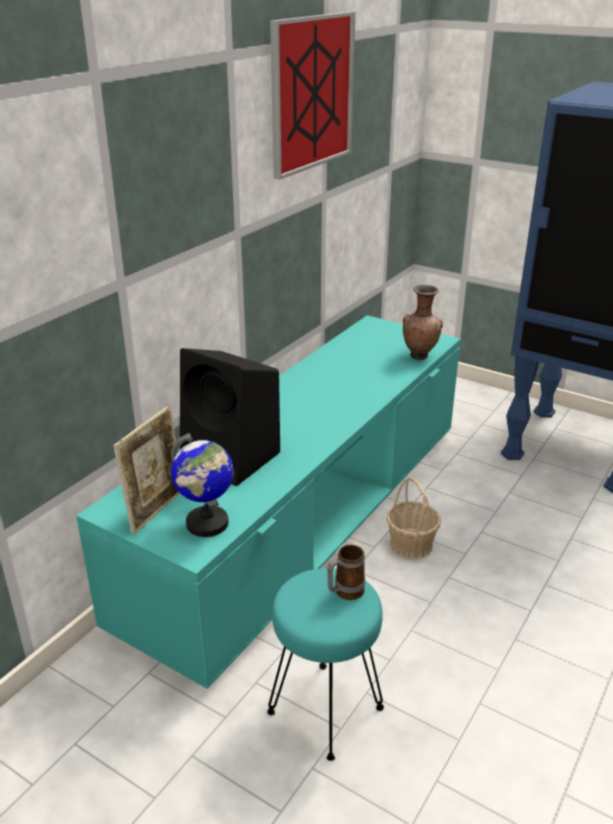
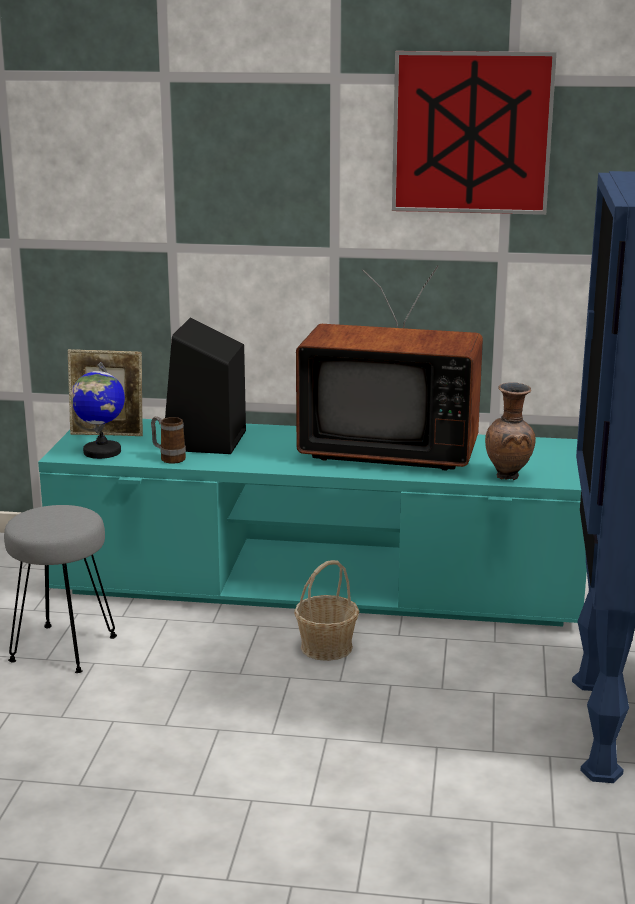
camera: 65 degrees right, 10 degrees down
(325, 708) = (64, 648): turquoise stool -> grey stool
(332, 383) = (389, 451): none -> television
(344, 593) = (65, 524): mug -> mug (168, 458)

